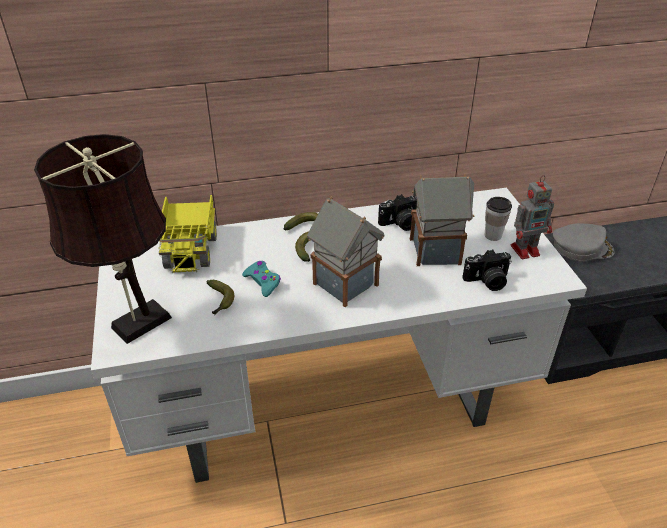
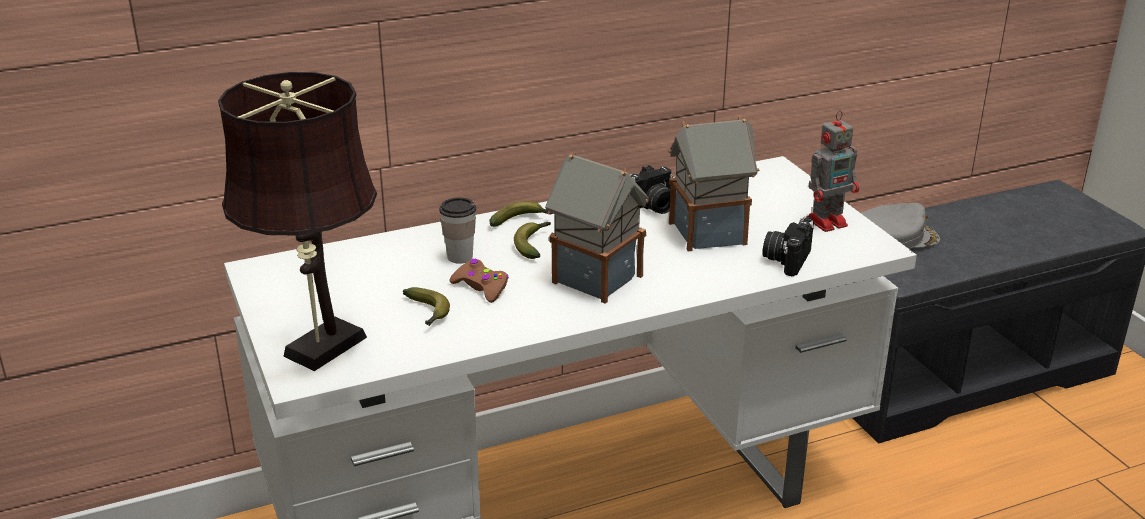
camera: 10 degrees left, 10 degrees down
(191, 249) = (362, 260): toy truck -> none
(263, 282) = (481, 287): turquoise game controller -> brown game controller
(487, 281) = (786, 259): camera -> camera turned 135 degrees clockwise
(493, 235) = (780, 209): cup -> cup (460, 257)

